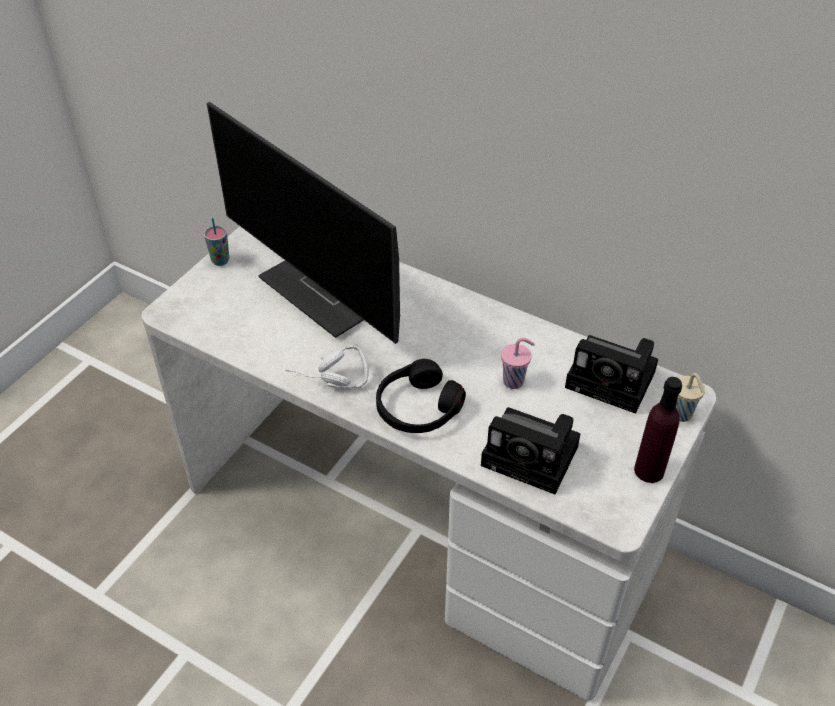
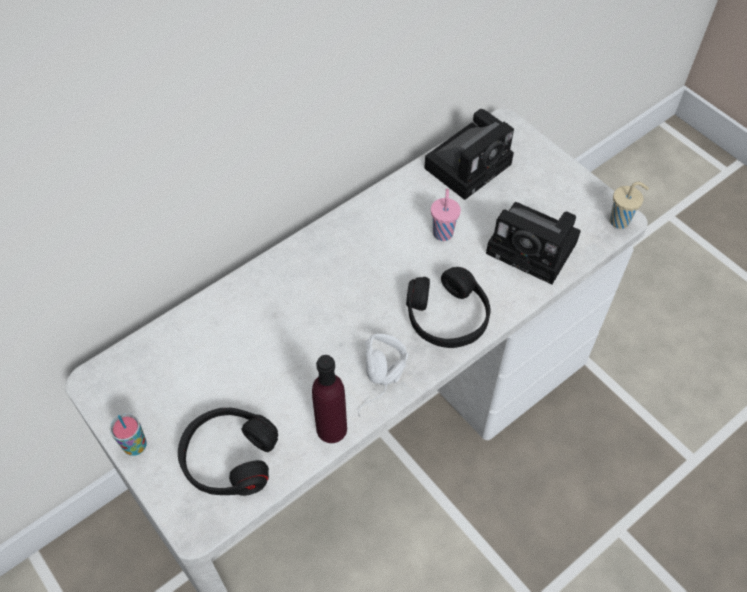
camera: 70 degrees left, 10 degrees up
(227, 311) = (229, 457): none -> black headphones
(328, 292) = (248, 348): monitor -> none
(534, 457) = (535, 249): camera -> camera turned 75 degrees clockwise
(649, 470) = (573, 179): purple bottle -> purple bottle (331, 428)
(682, 415) = (523, 137): beige cup -> beige cup (620, 221)

